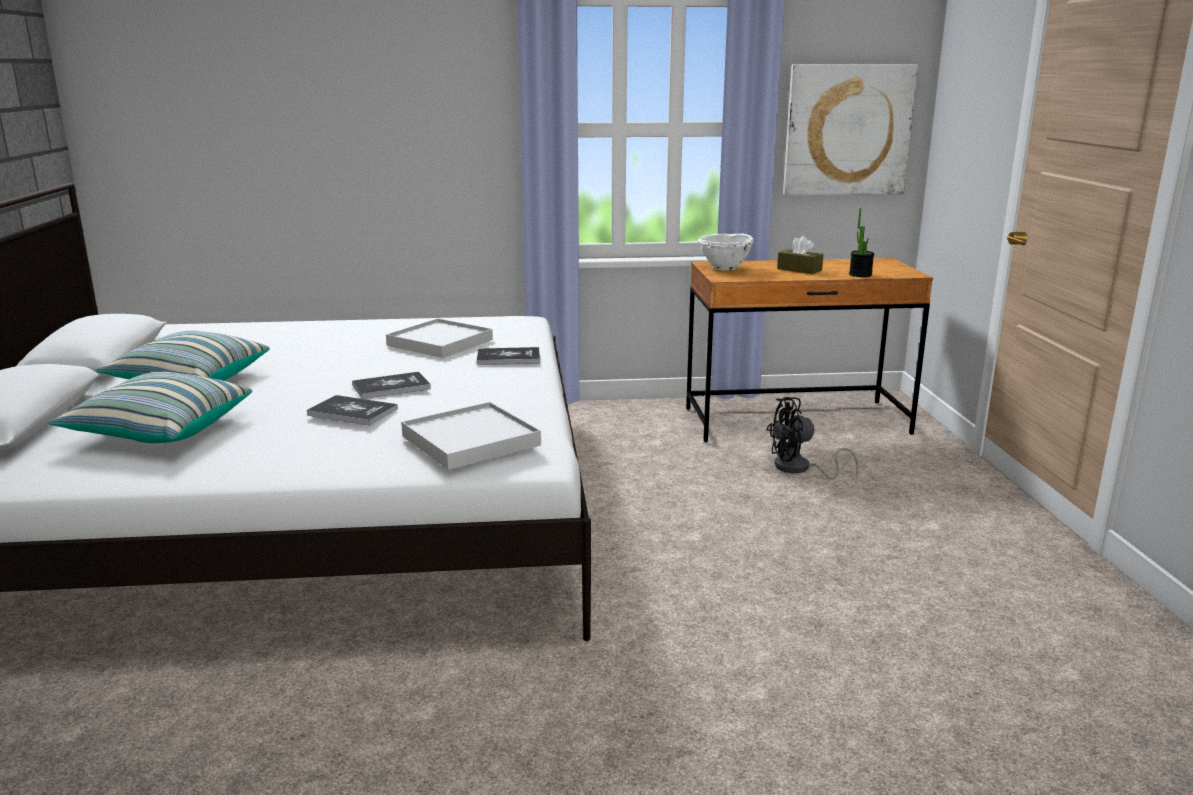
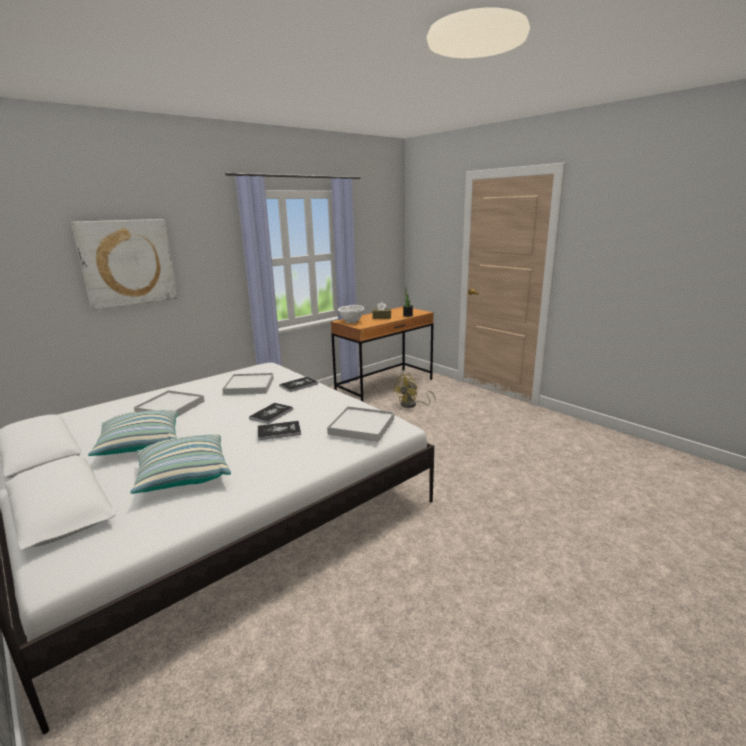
camera: 35 degrees left, 0 degrees up
(299, 345) = (170, 407): none -> white tray
(799, 469) = (412, 405): black fan -> yellow fan
(847, 130) = (377, 252): picture -> picture (127, 263)

